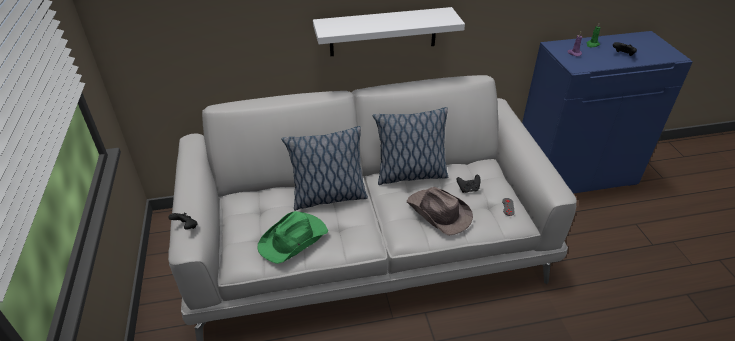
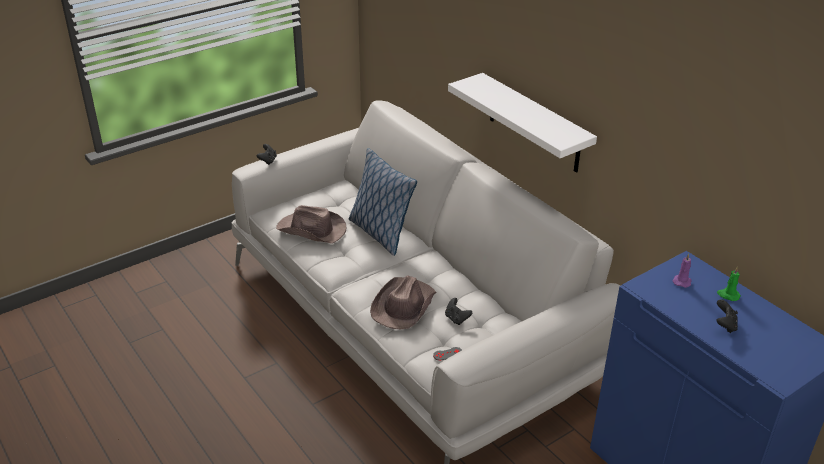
camera: 65 degrees right, 5 degrees down
(294, 239) = (312, 230): green hat -> brown hat
(410, 175) = (451, 273): pillow -> none

